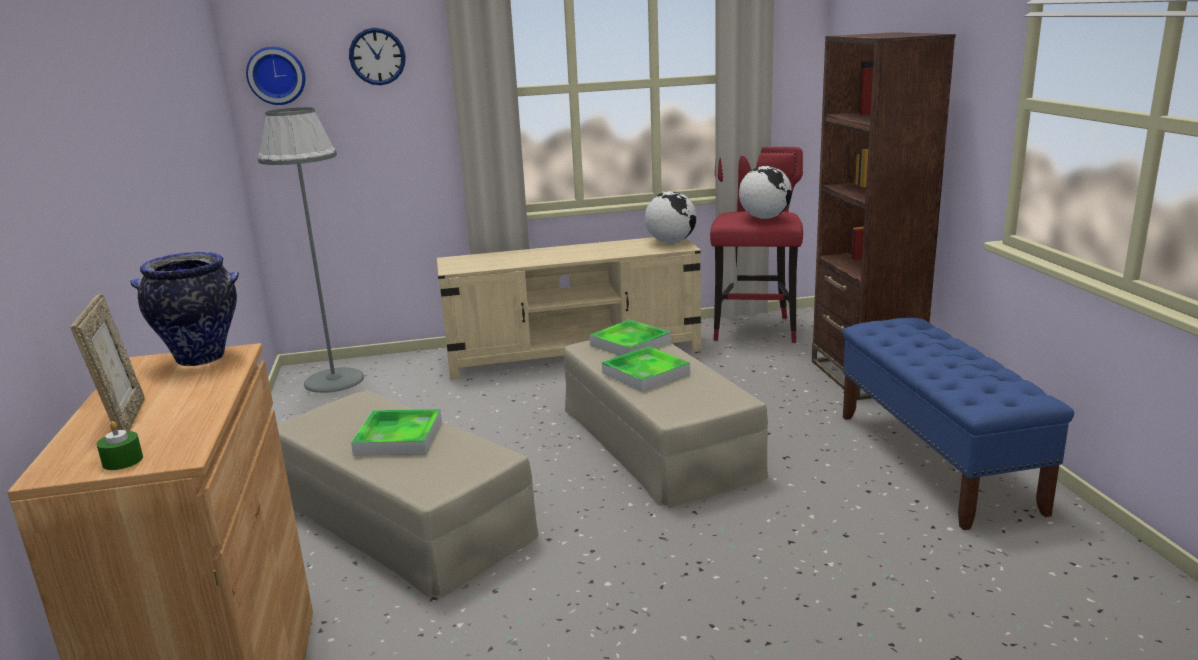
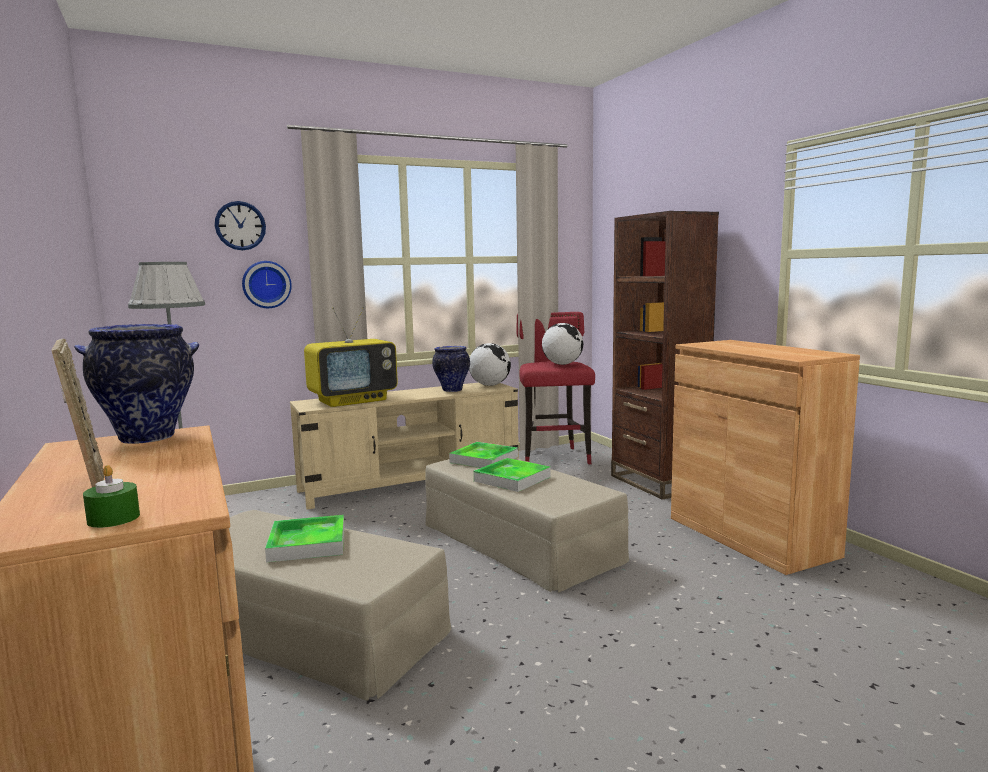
camera: 15 degrees left, 10 degrees down
(276, 75) = (144, 237): wall clock -> wall clock (266, 284)
(503, 260) = (353, 400): none -> television
(621, 249) = (451, 390): none -> vase
(935, 461) = (750, 536): blue bench -> brown cabinet

